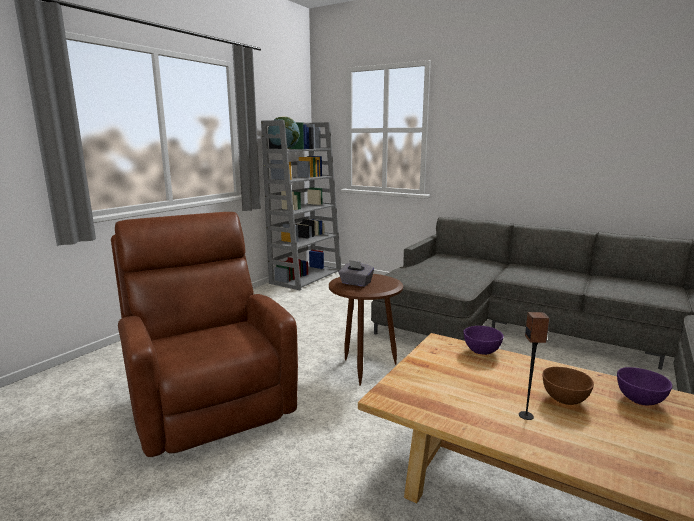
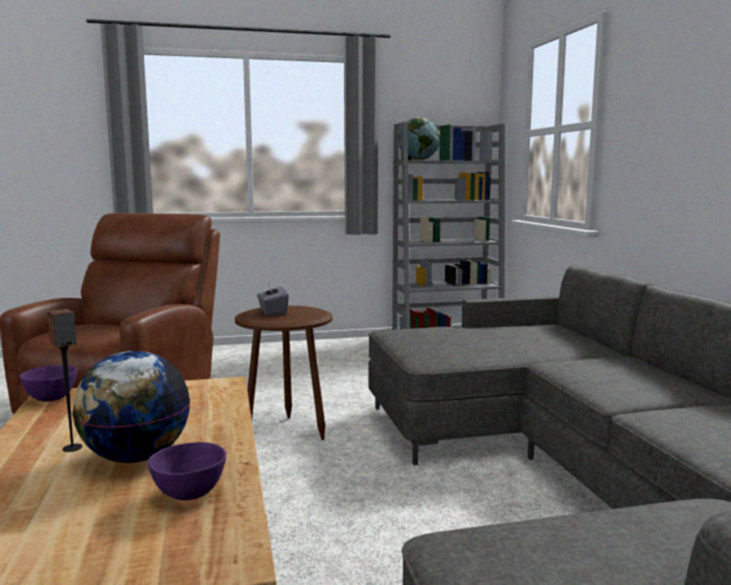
camera: 45 degrees right, 5 degrees down
(482, 352) = (223, 403): purple bowl -> purple bowl (50, 399)
(564, 400) = (135, 457): brown bowl -> globe

